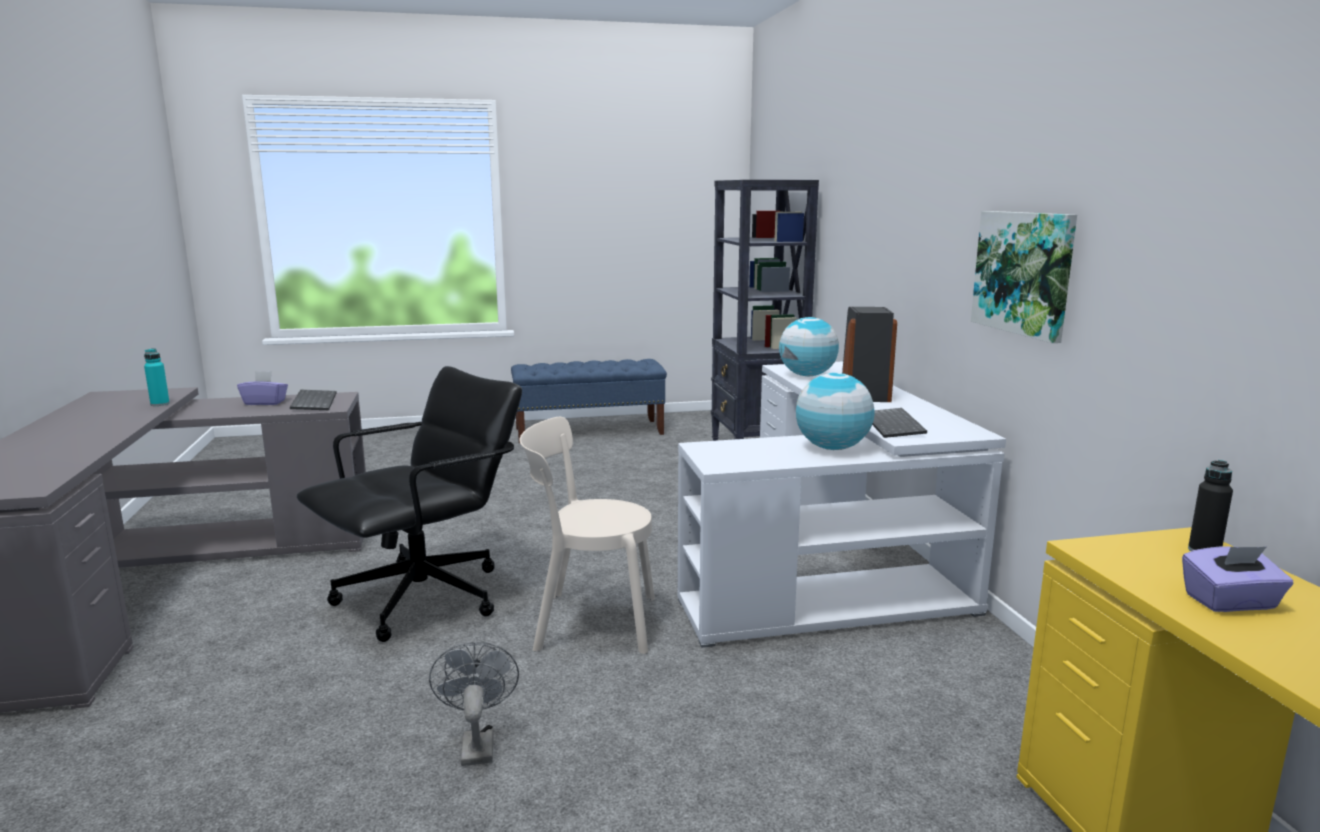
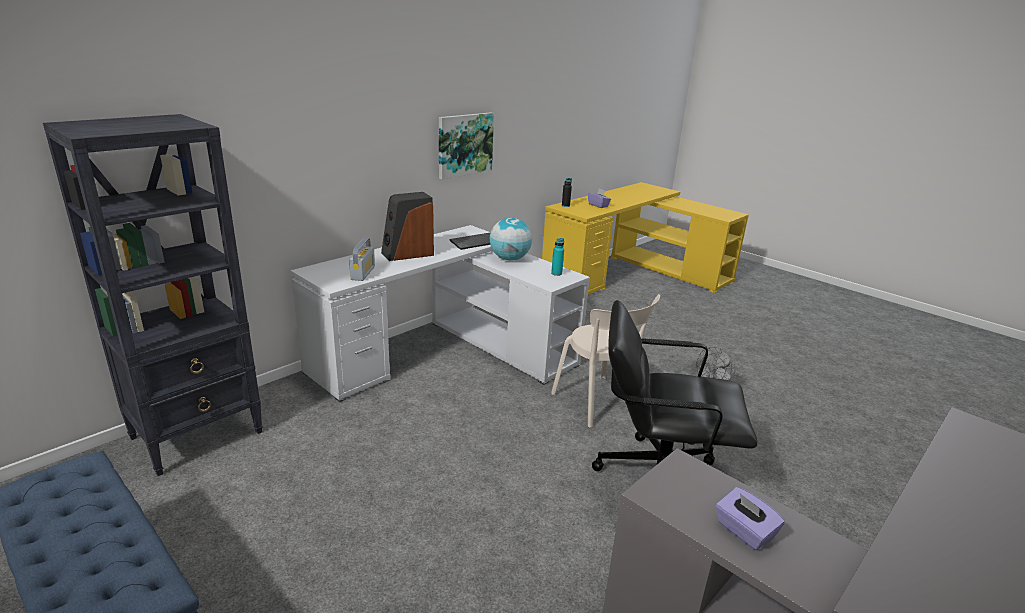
camera: 125 degrees left, 10 degrees up
(160, 404) = (888, 556): turquoise bottle -> turquoise bottle (556, 273)
(313, 402) = (692, 493): keyboard -> none
(807, 375) = (363, 273): globe -> radio

